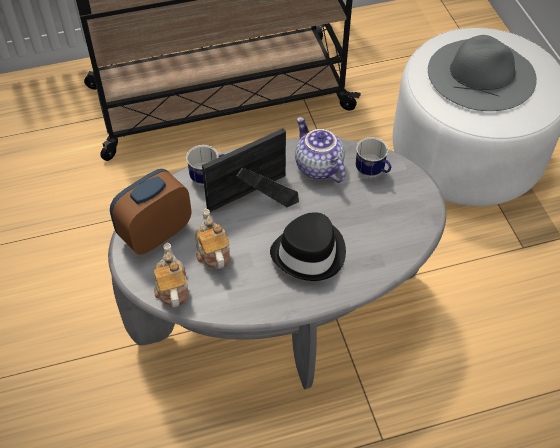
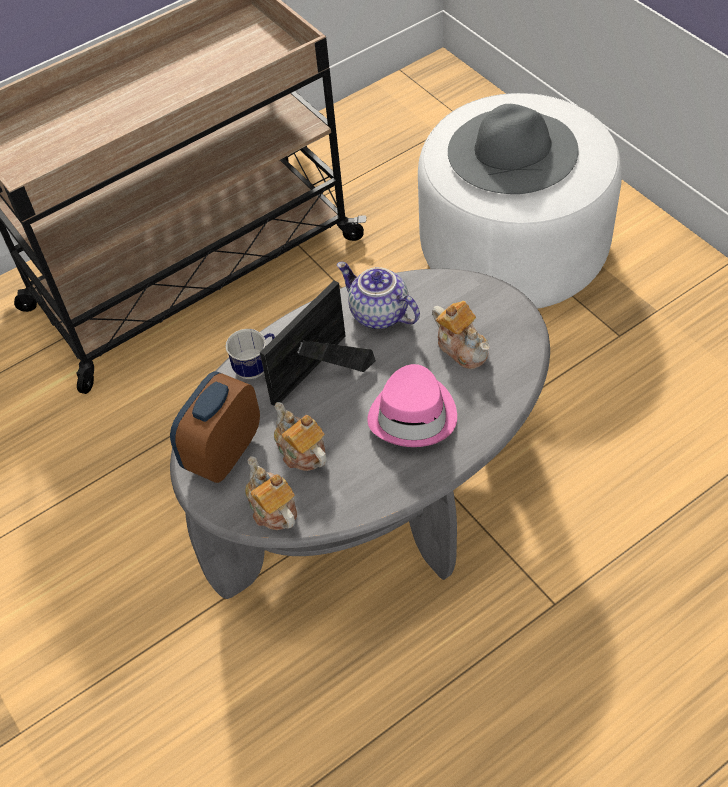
camera: 15 degrees left, 0 degrees up
(310, 253) = (414, 415): black hat -> pink hat
(371, 213) = (462, 347): none -> teapot
(372, 172) = (443, 300): mug -> none

